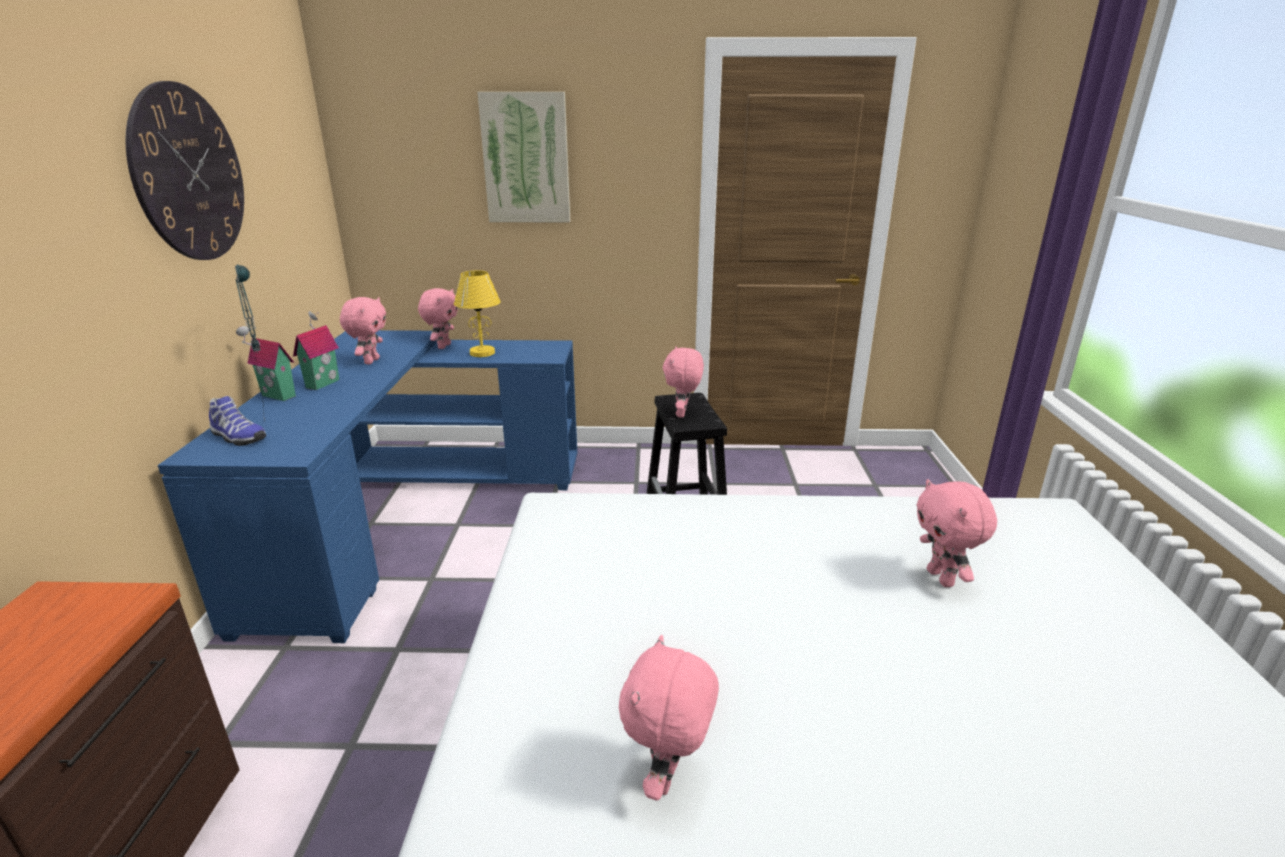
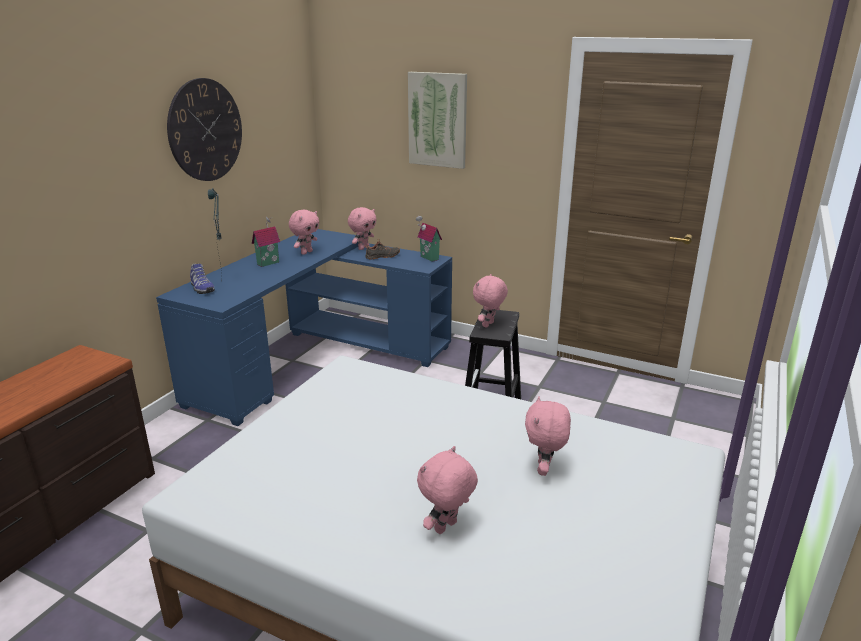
camera: 25 degrees right, 0 degrees up
(276, 396) = (238, 267): toy house -> toy house (428, 258)
(482, 353) = (383, 257): yellow table lamp -> black shoe
(668, 778) = (280, 512): pink plush toy -> pink plush toy (446, 528)

